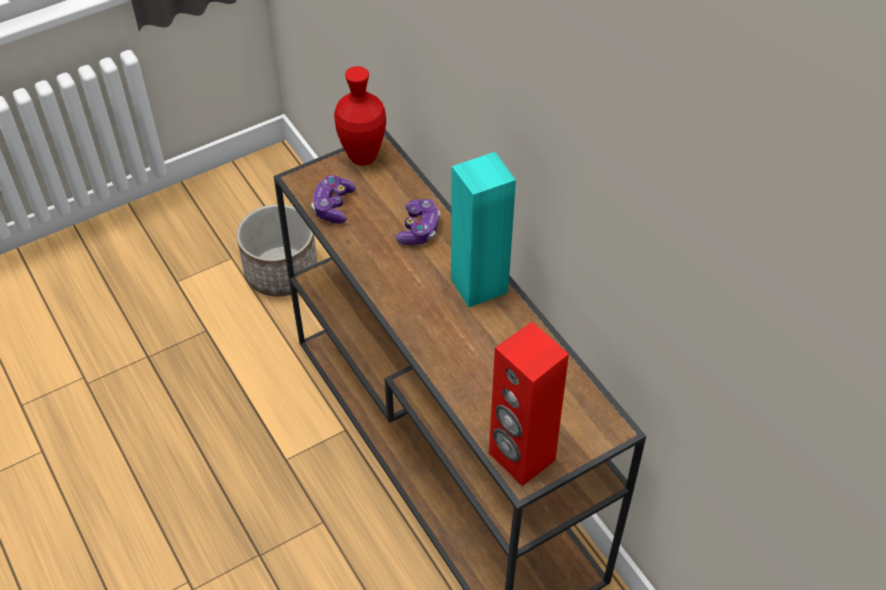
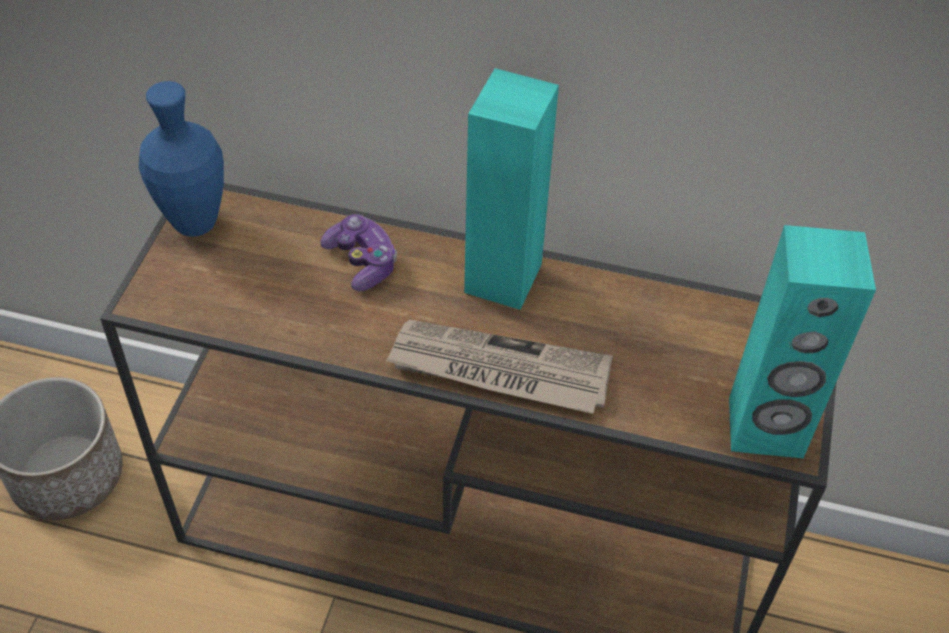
camera: 45 degrees left, 0 degrees up
(333, 206) = (225, 303): game controller -> none
(363, 157) = (195, 223): red vase -> blue vase
(421, 329) = (498, 370): none -> newspaper
(521, 457) = (765, 428): red speaker -> turquoise speaker

